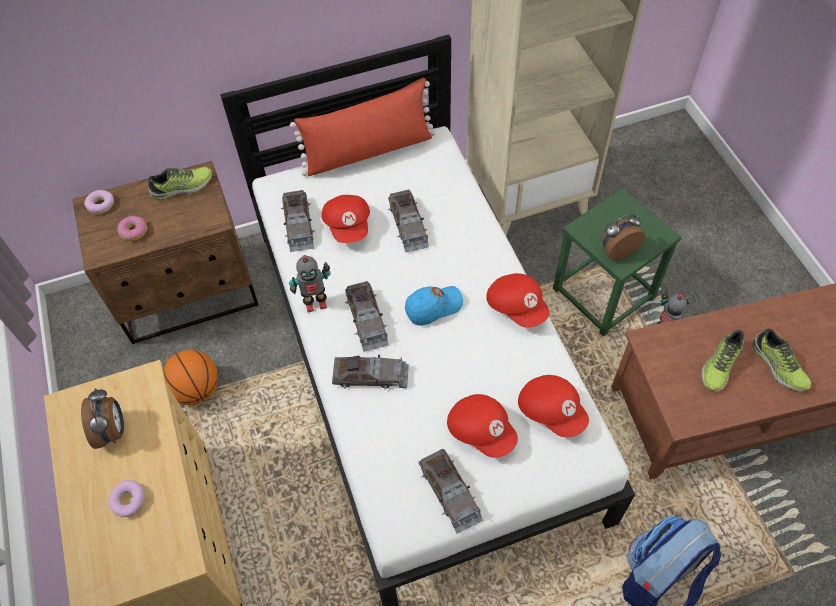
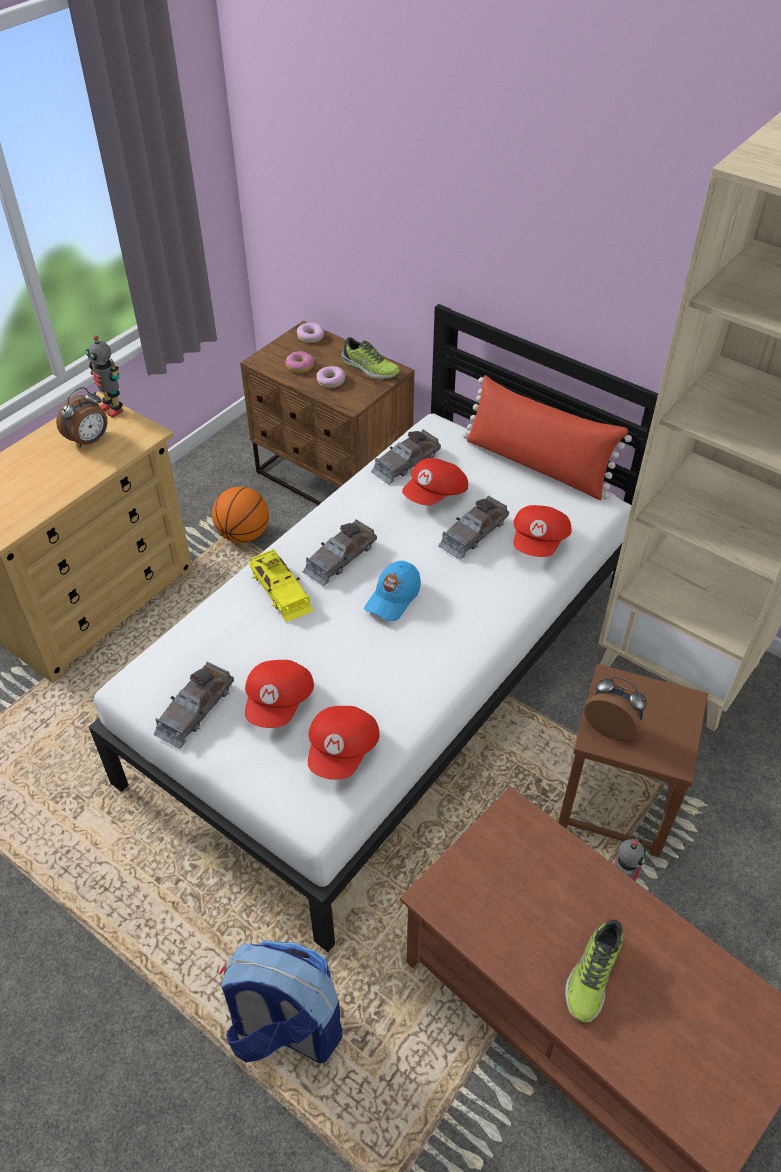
camera: 55 degrees right, 10 degrees down
(129, 501) = (33, 480): donut -> donut (330, 381)
(315, 303) = (330, 516): toy robot -> toy robot (113, 409)
(370, 376) = (281, 591): grey toy car -> yellow toy car
(433, 307) = (393, 598): blue cap -> blue cap turned 90 degrees clockwise
(517, 306) = (449, 664): red cap -> red cap (539, 542)
(604, 294) = (616, 801): green stool -> brown stool
(720, 364) = (541, 904): shoe -> none

